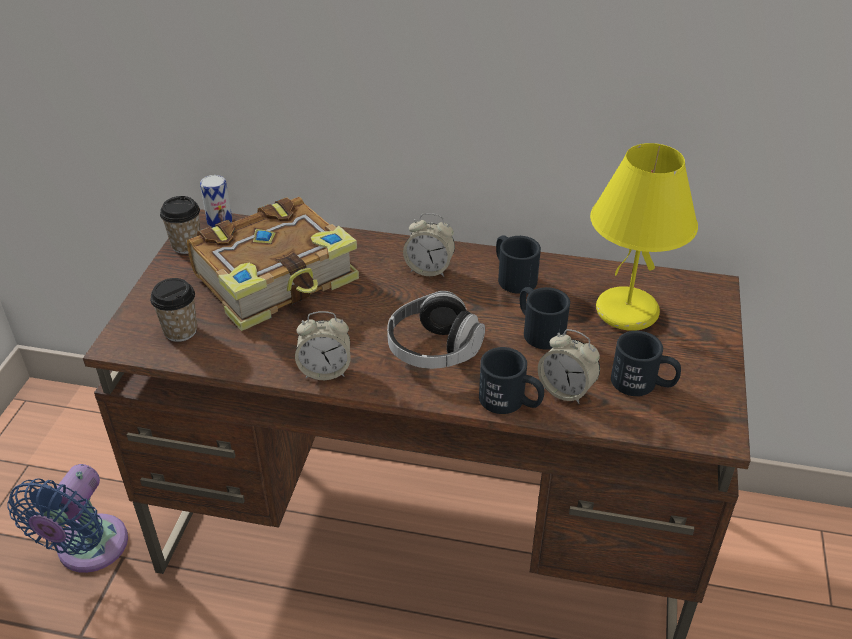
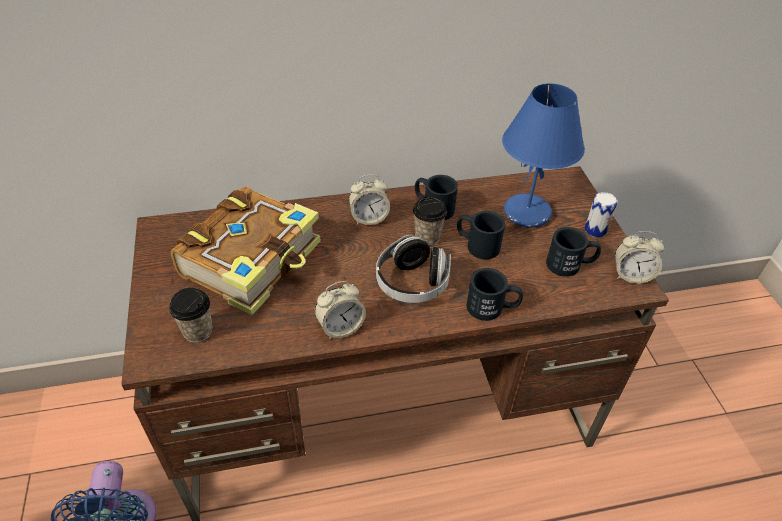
camera: 25 degrees left, 5 degrees up
(186, 245) = (156, 252): cup -> cup (427, 237)
(219, 221) = (172, 222): can -> can (595, 230)
(566, 390) = (524, 286): alarm clock -> alarm clock (631, 275)
(626, 312) = (527, 213): yellow table lamp -> blue table lamp

